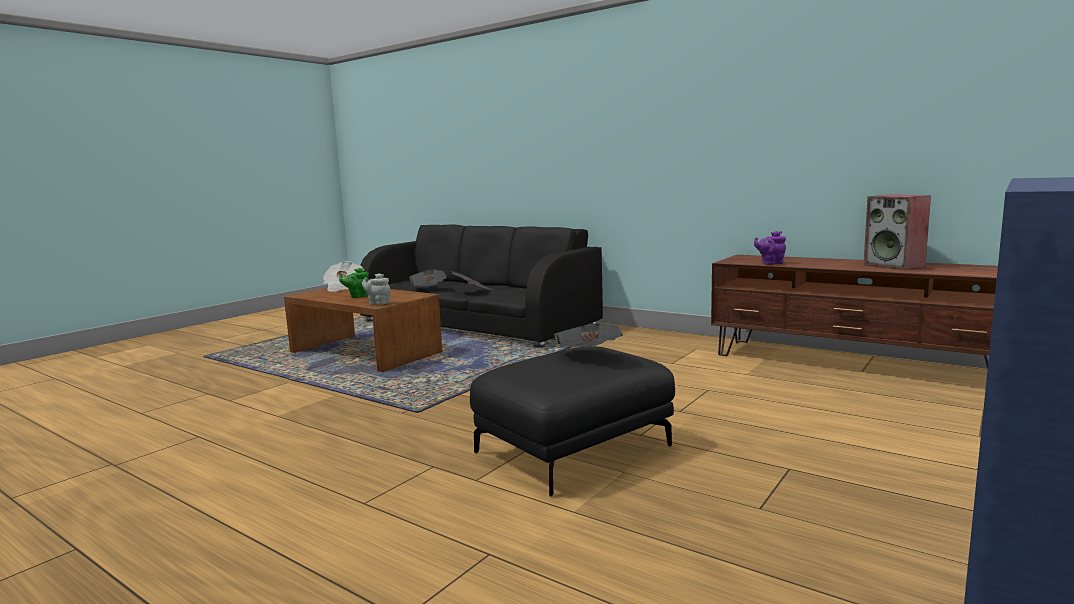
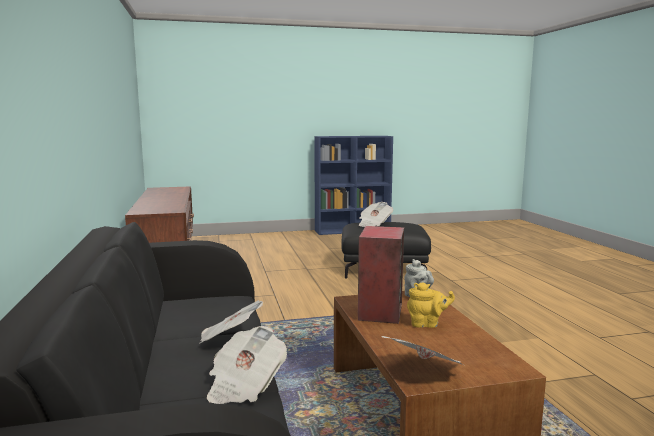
camera: 140 degrees left, 0 degrees up
(357, 296) = (427, 324): green teapot -> yellow teapot
(770, 263) = (175, 205): purple teapot -> none
(895, 265) = (163, 195): speaker -> speaker (379, 311)

